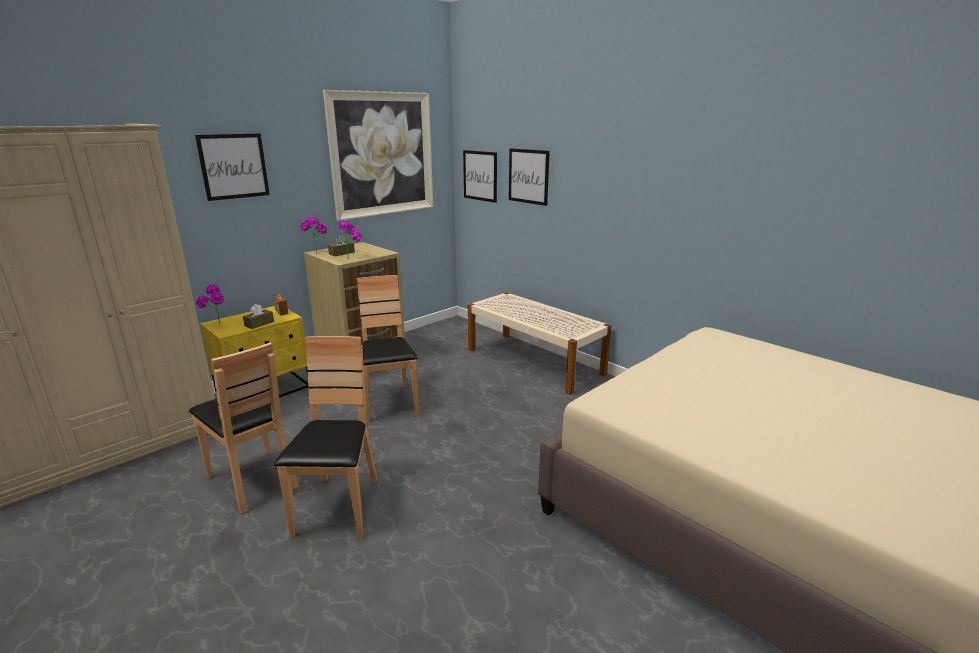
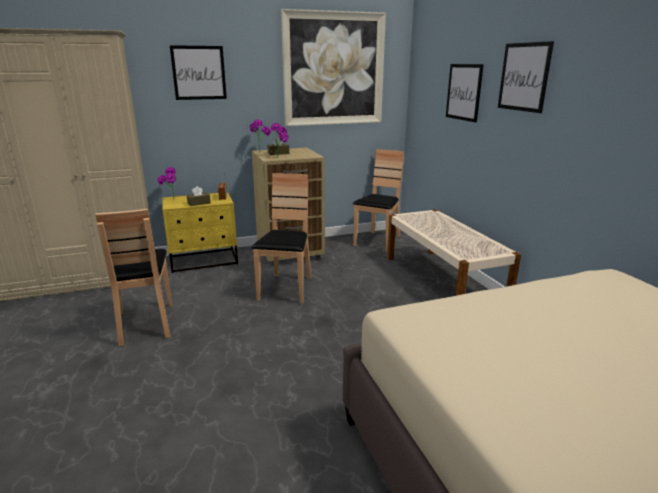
camera: 25 degrees right, 0 degrees up
(338, 507) = (184, 361): brown chair -> brown chair (378, 241)
(480, 175) = (426, 93): picture -> picture (524, 77)

